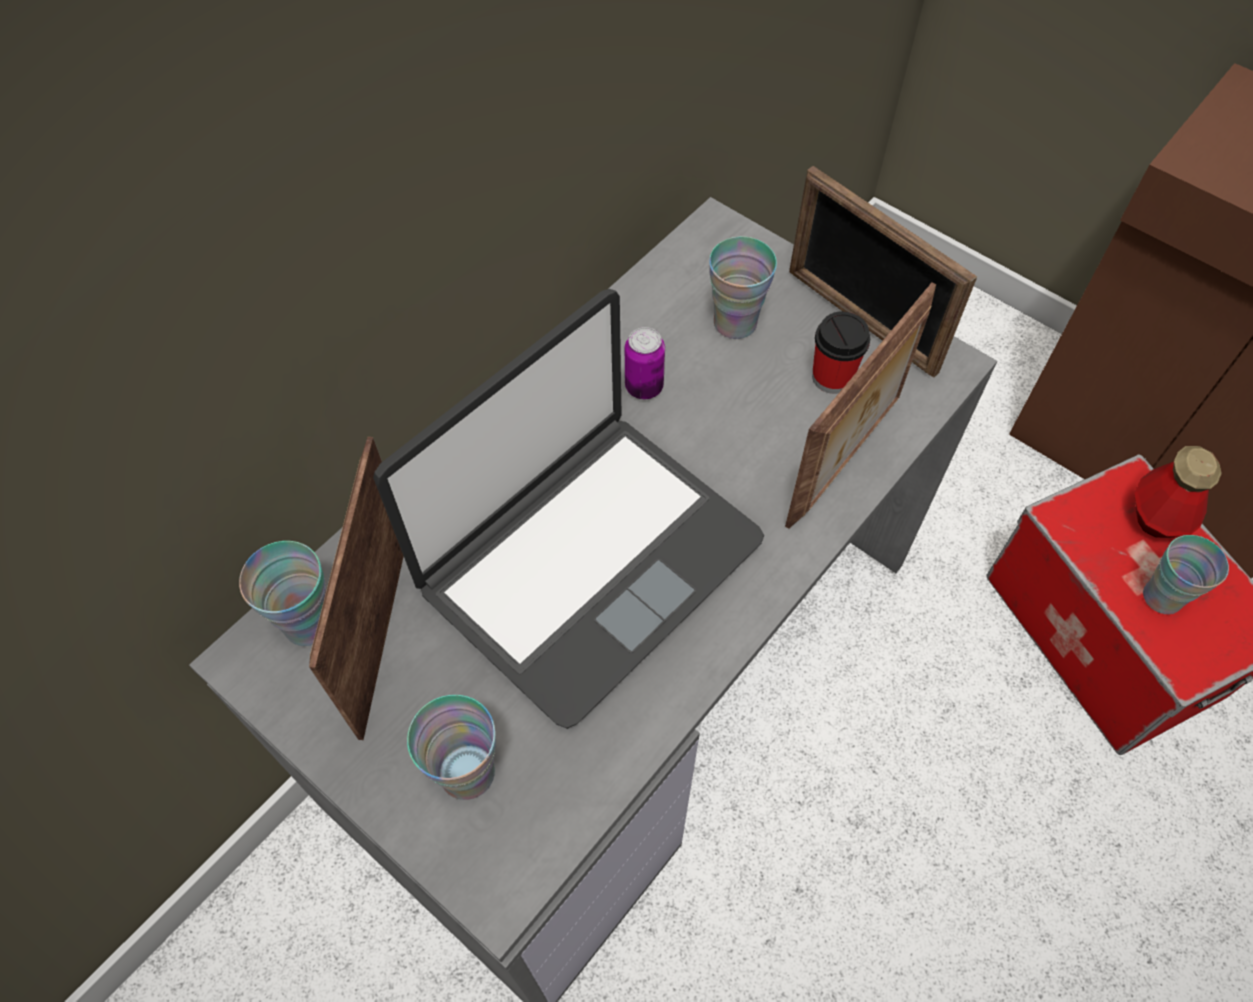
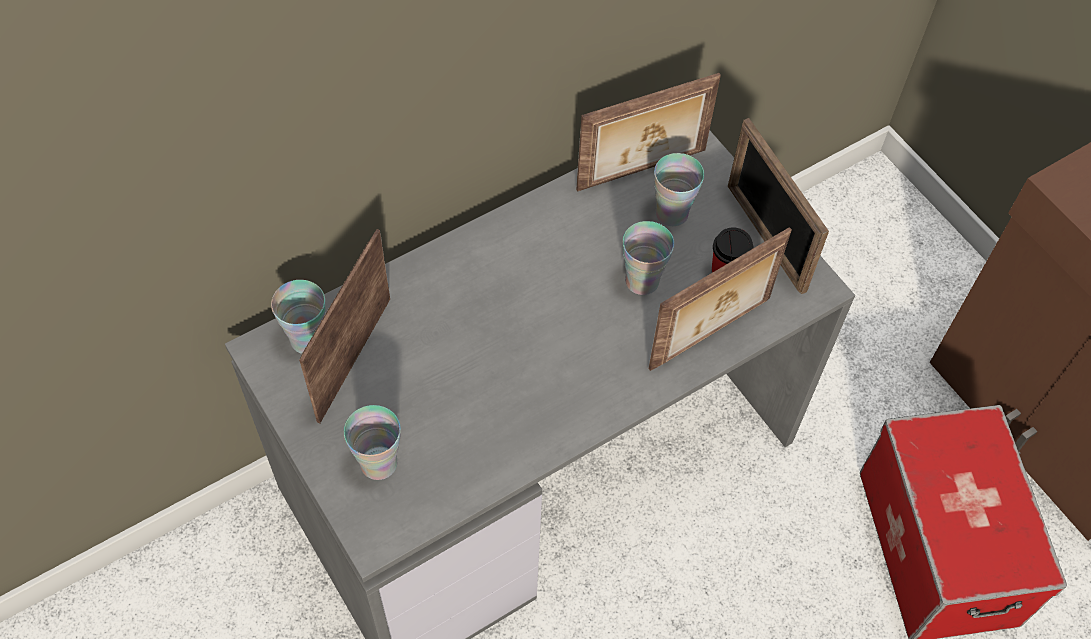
camera: 15 degrees right, 0 degrees up
(588, 562) = (504, 353): laptop -> none
(644, 387) = (587, 242): can -> none
(678, 282) = (642, 171): none -> picture frame
(1157, 517) = (990, 458): bottle -> none
(1162, 597) = (965, 519): cup -> cup (642, 281)

